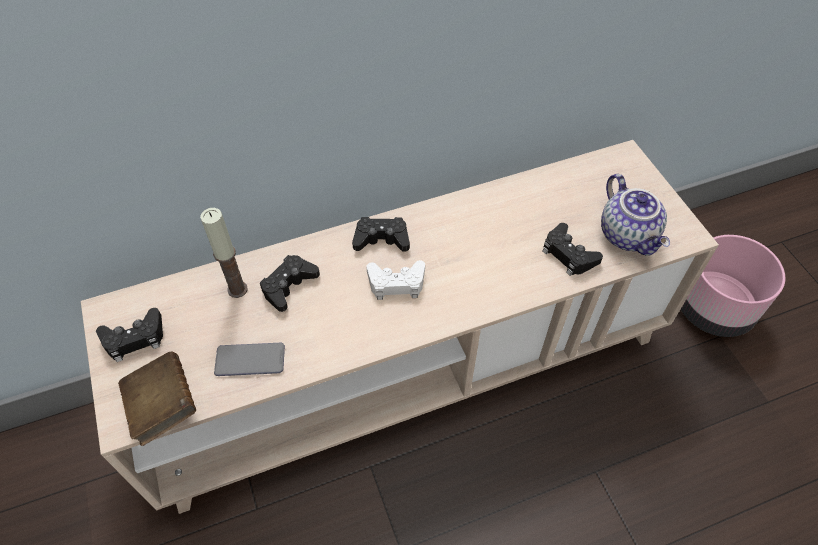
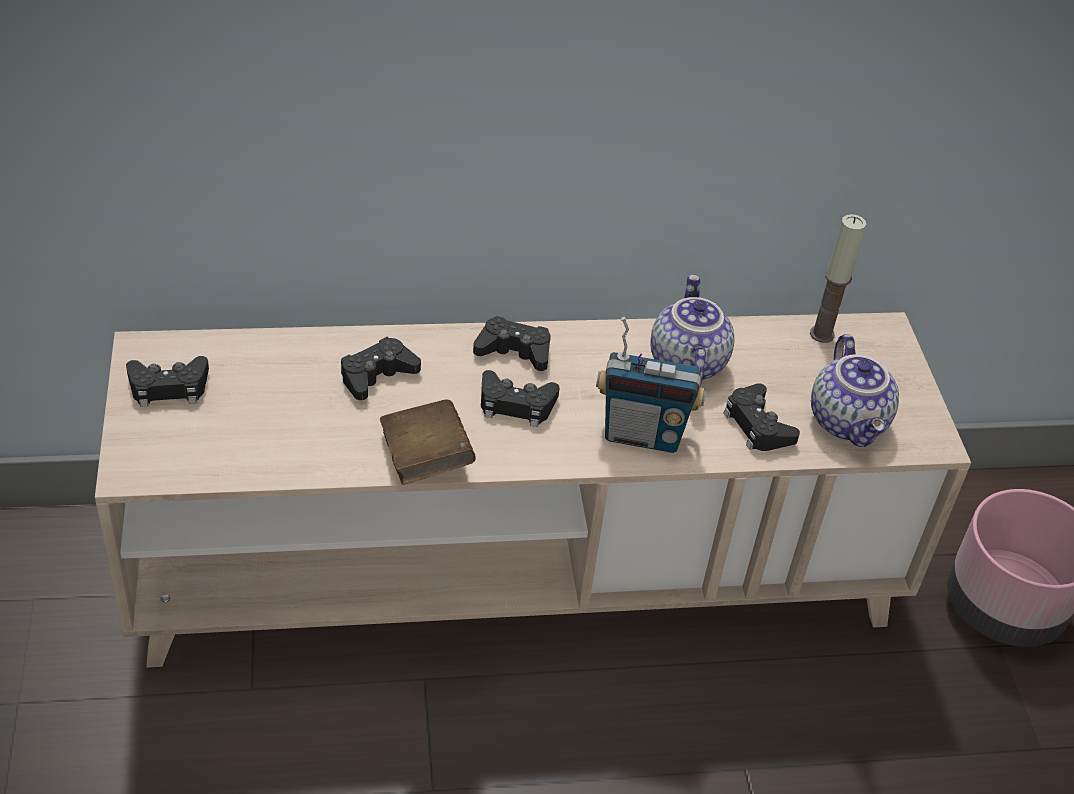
camera: 10 degrees right, 10 degrees down
(163, 406) = (183, 467): brown book -> brown book (425, 460)
(237, 289) = (311, 364): candle -> candle (822, 334)
(250, 360) = (302, 444): phone -> none
(396, 283) = (516, 405): white game controller -> black game controller
(493, 284) = (642, 435): none -> radio
(502, 217) = (685, 363): none -> teapot

